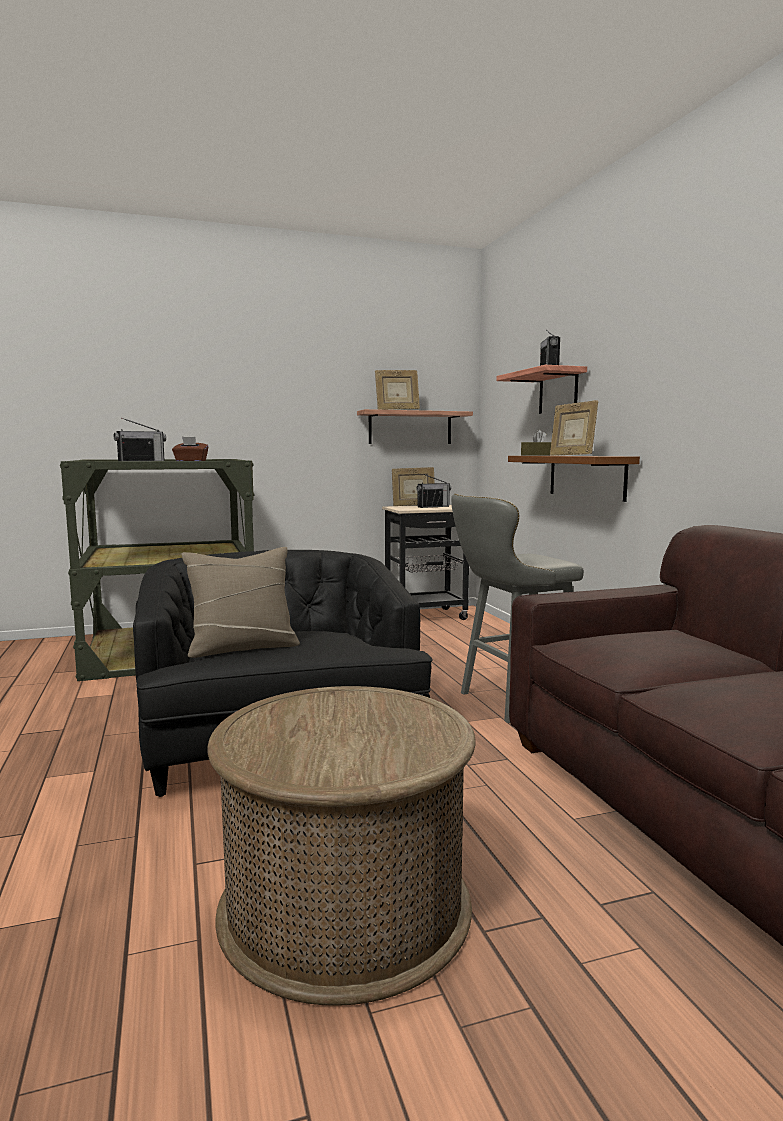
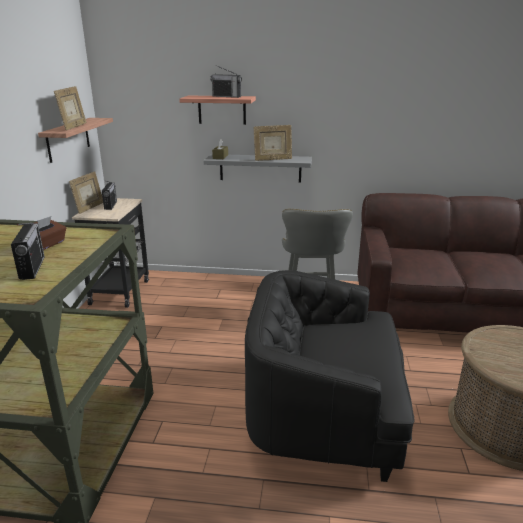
camera: 65 degrees left, 15 degrees up
(242, 647) = (364, 365): beige pillow -> none
(586, 476) = (260, 168): brown shelf -> grey shelf

